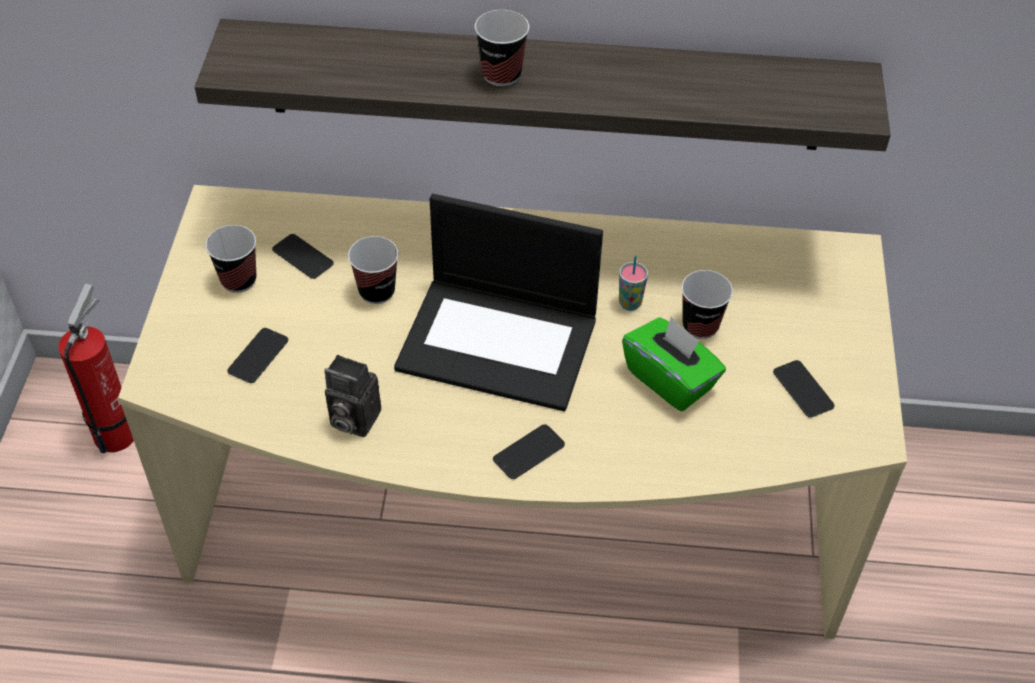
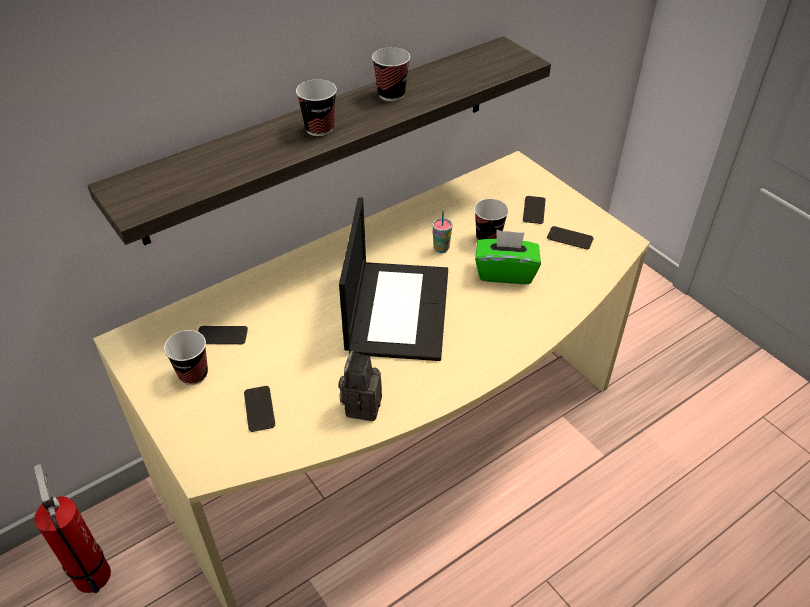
camera: 40 degrees left, 5 degrees down
(351, 419) = (361, 405): camera -> camera turned 120 degrees clockwise
(377, 291) = (292, 326): cup -> cup (391, 94)
(500, 342) = (397, 309): laptop -> laptop turned 60 degrees counterclockwise
(528, 452) = (480, 354): phone -> phone (534, 210)

